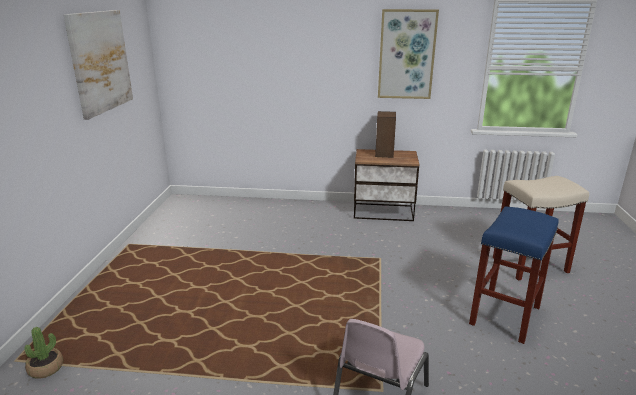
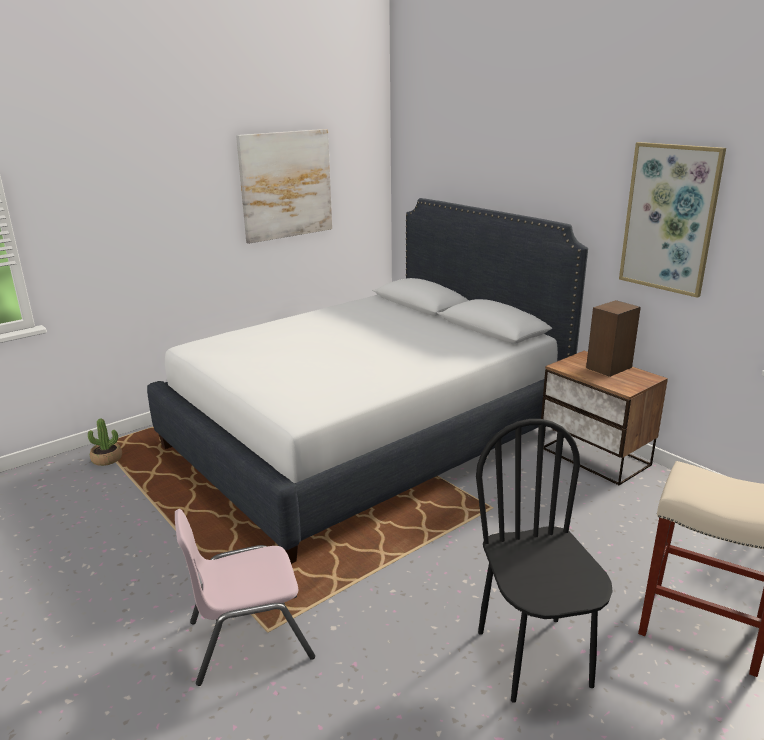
camera: 45 degrees right, 0 degrees up
(249, 253) = (367, 438): none -> white bed
(505, 314) = (534, 658): blue stool -> black chair

